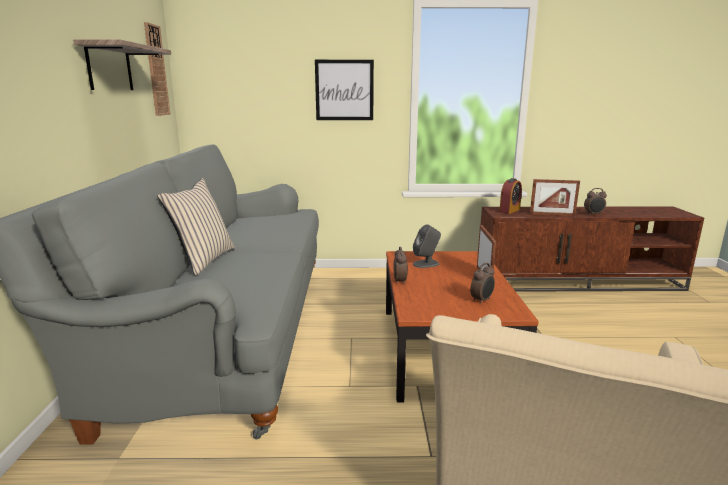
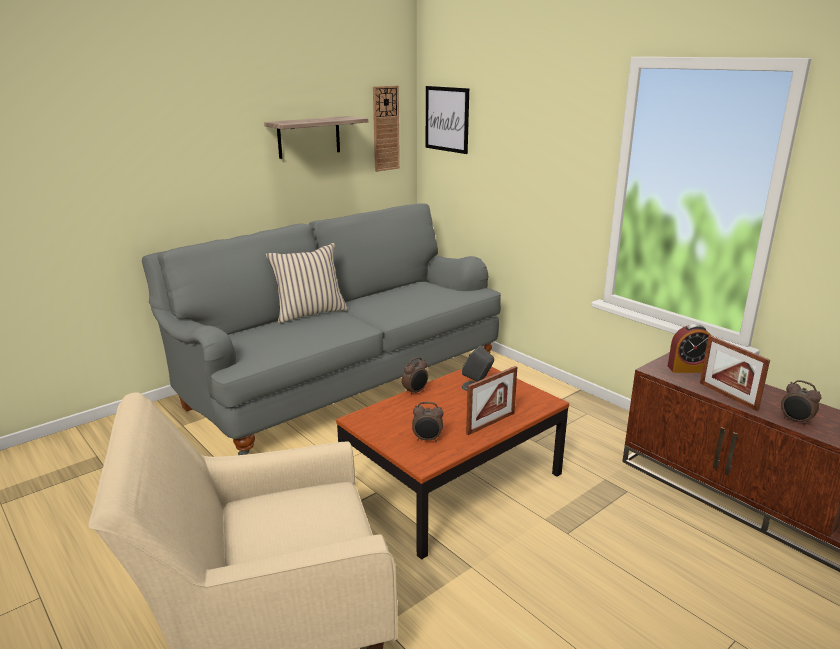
camera: 50 degrees right, 5 degrees up
(344, 90) = (549, 163): picture -> picture (447, 119)

